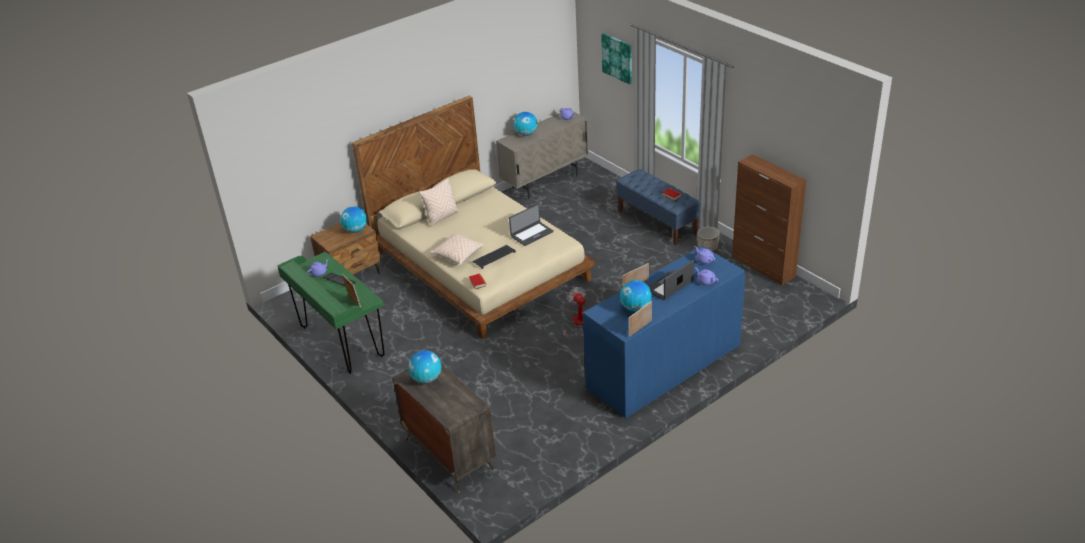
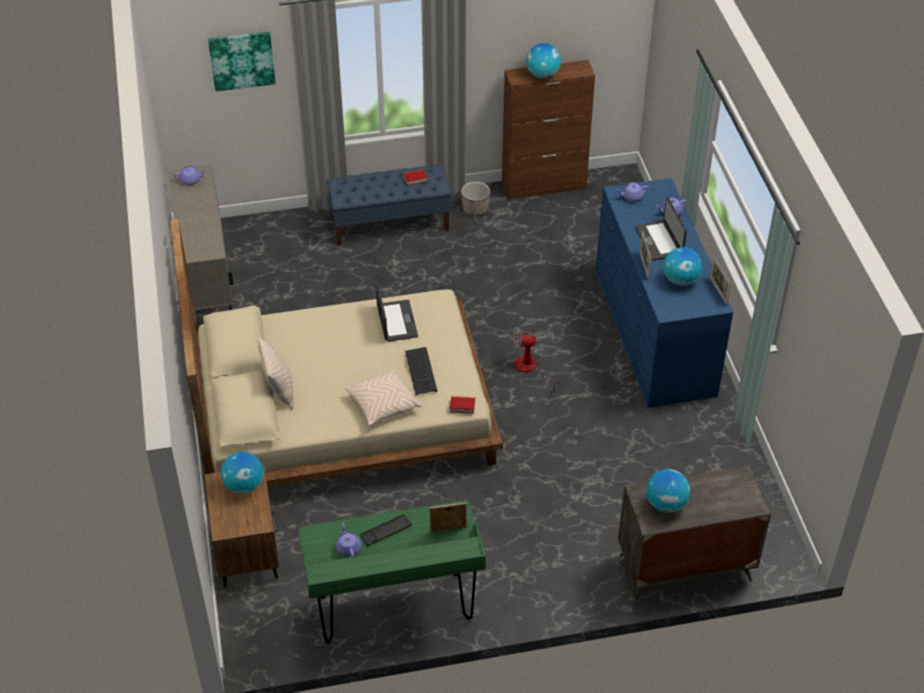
camera: 65 degrees left, 10 degrees up
(526, 134) = (193, 231): globe -> globe (542, 75)

